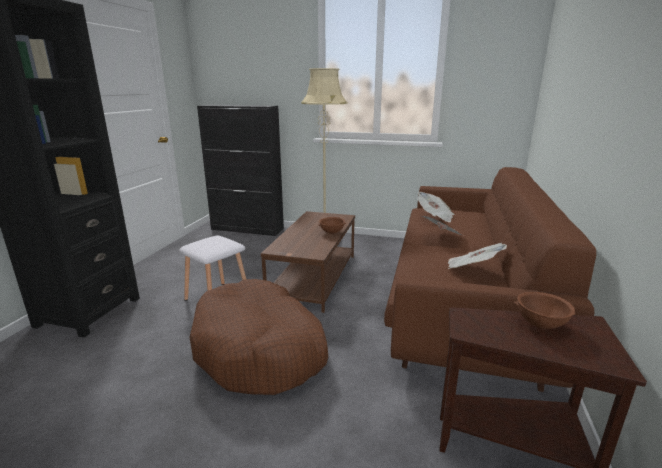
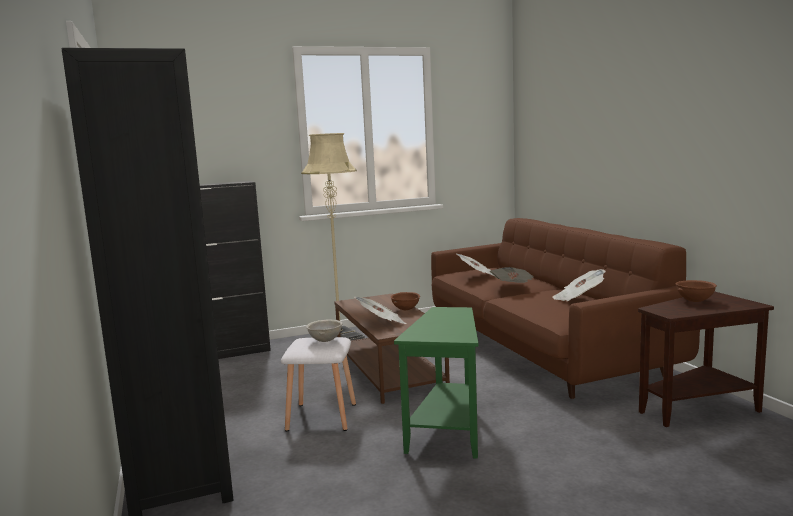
camera: 35 degrees left, 10 degrees down
(218, 243) = (325, 341): none -> grey bowl
(260, 350) = (447, 432): brown dog bed -> green side table
(291, 240) = (381, 323): none -> newspaper

